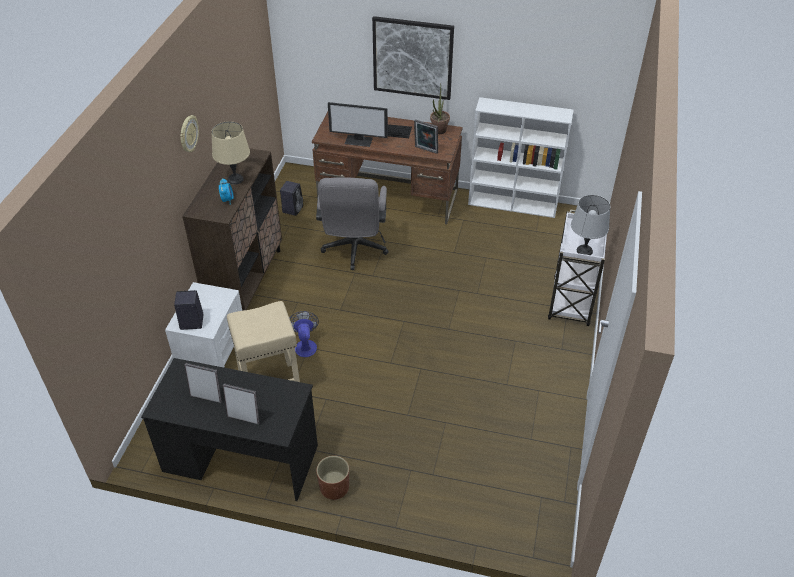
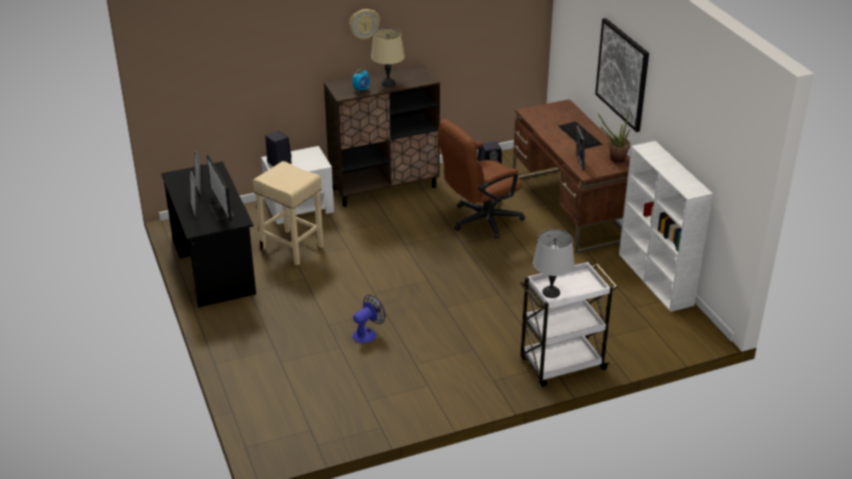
camera: 55 degrees right, 10 degrees down
(305, 345) = (348, 244): fan -> fan (367, 333)
(334, 487) = (225, 319): brown planter -> none
(354, 250) = (480, 221): grey office chair -> brown office chair
(359, 140) = (546, 128): monitor -> monitor (222, 211)

